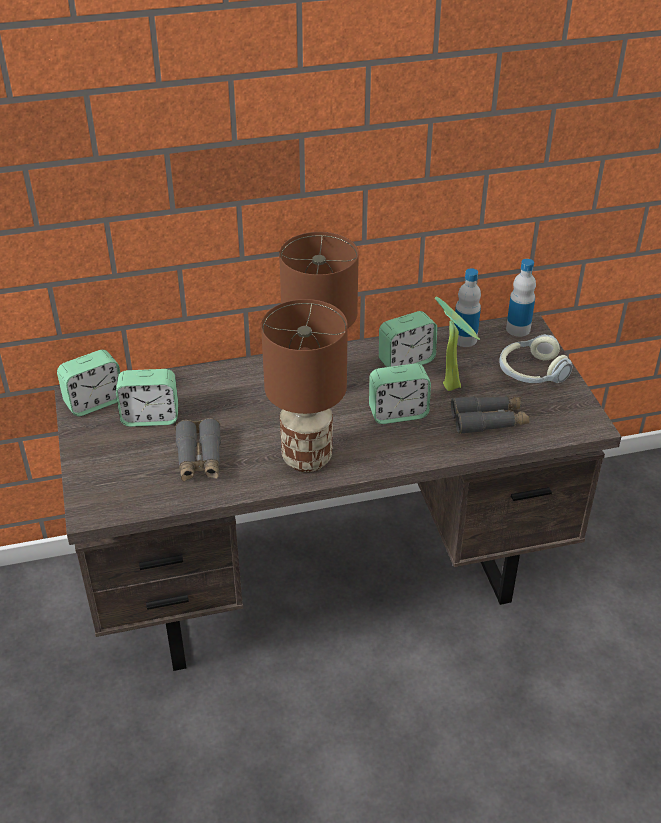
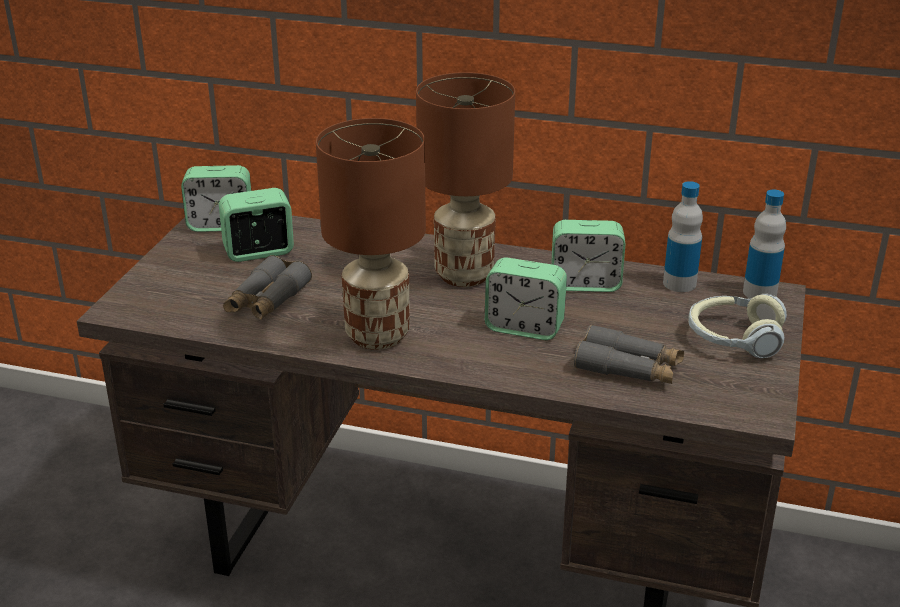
camera: 30 degrees right, 10 degrees down
(150, 417) = (259, 252): alarm clock -> alarm clock turned 135 degrees clockwise
(452, 384) = (619, 320): potted plant -> none

